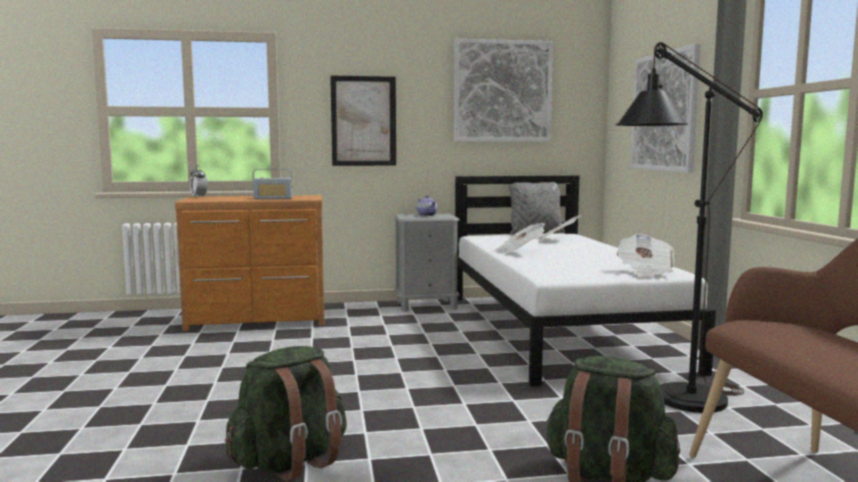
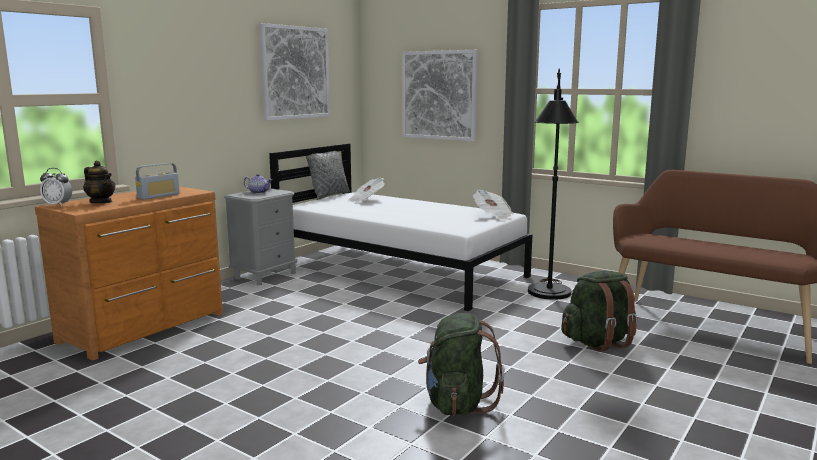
camera: 45 degrees left, 5 degrees up
(226, 198) = (101, 202): none -> teapot
(363, 121) = (190, 104): picture -> none
(519, 252) = (377, 214): newspaper -> none

